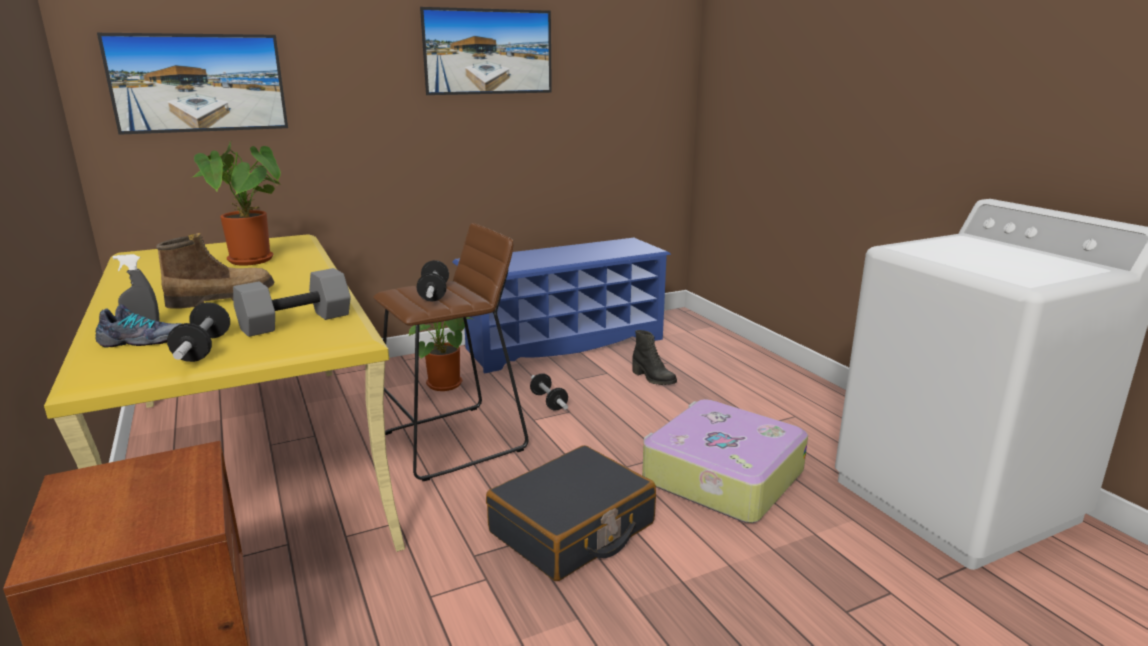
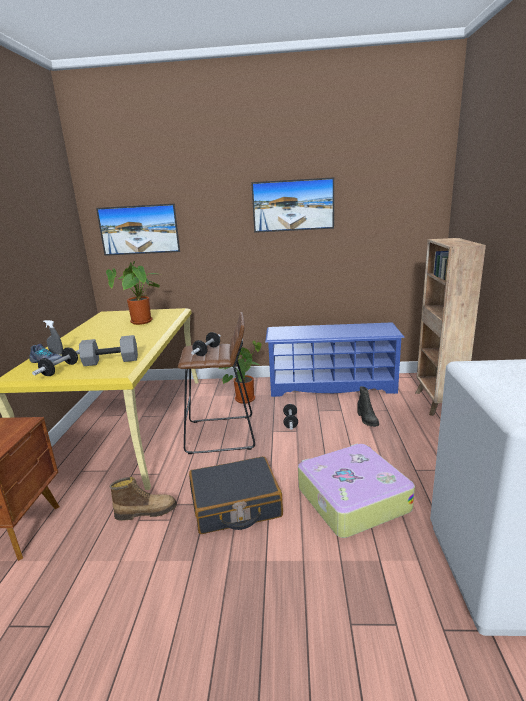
camera: 30 degrees right, 0 degrees up
(222, 298) = (102, 342): boot -> boot (146, 511)
(721, 343) = (437, 403): none -> brown bookcase

